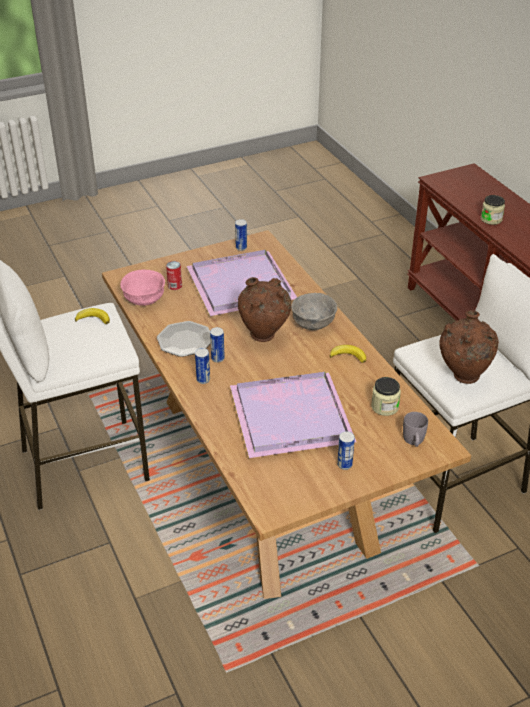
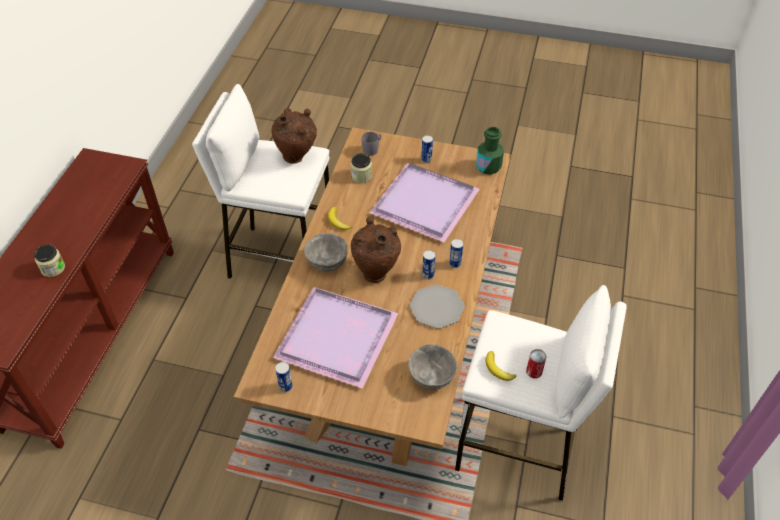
camera: 140 degrees left, 10 degrees up
(145, 299) = (431, 376): pink bowl -> grey bowl
(174, 286) = (391, 376): can -> can (534, 371)
(268, 498) = (488, 167): none -> green bottle

